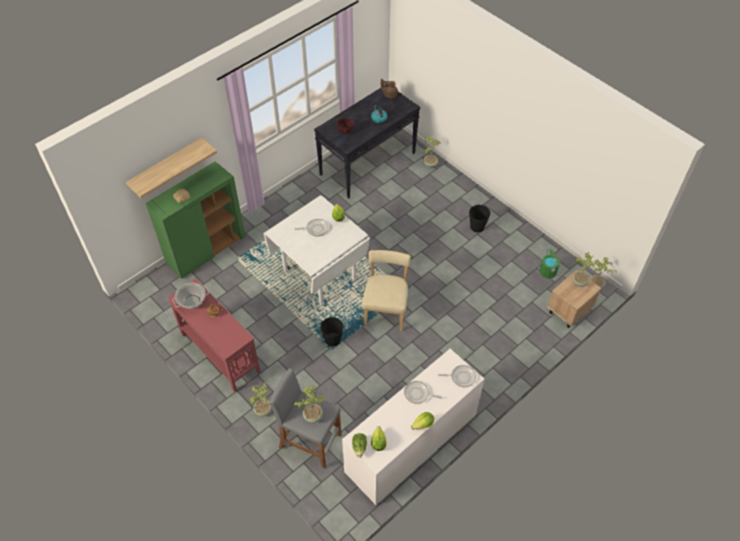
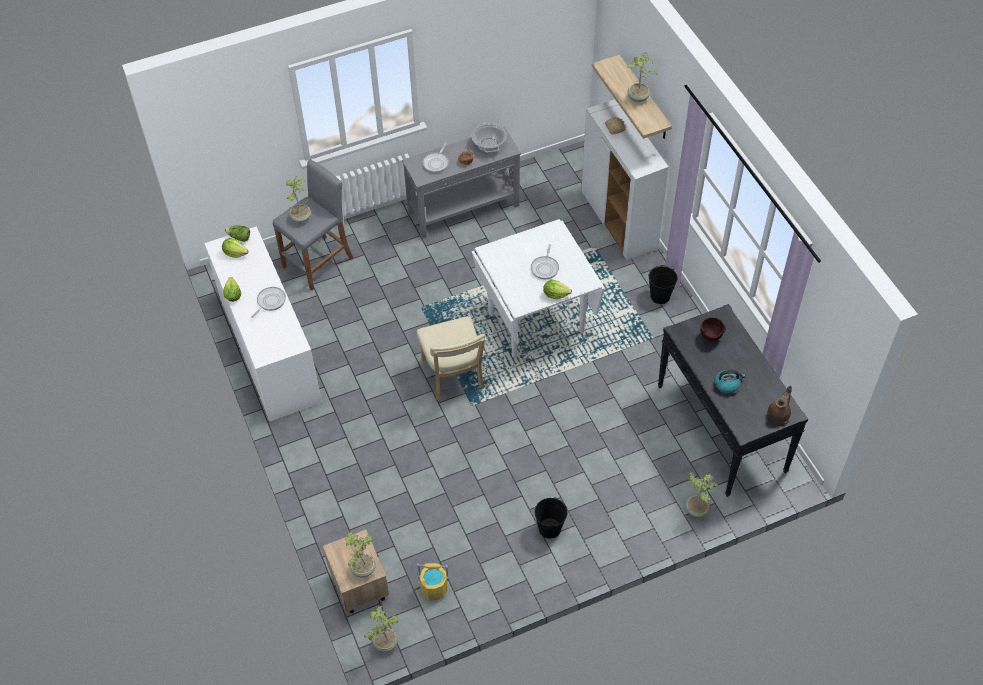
camera: 110 degrees right, 0 degrees up
(206, 249) = (619, 221): green cabinet -> white cabinet
(220, 352) = (464, 209): red console table -> grey console table
(263, 410) = (374, 232): potted plant -> potted plant (638, 98)
(332, 339) = (434, 312): black bucket -> black bucket (660, 296)
(386, 310) = (453, 376): beige chair -> beige chair turned 45 degrees clockwise
(461, 377) = (268, 347): frying pan -> frying pan (436, 163)
(547, 271) = (434, 588): green bucket -> yellow bucket

